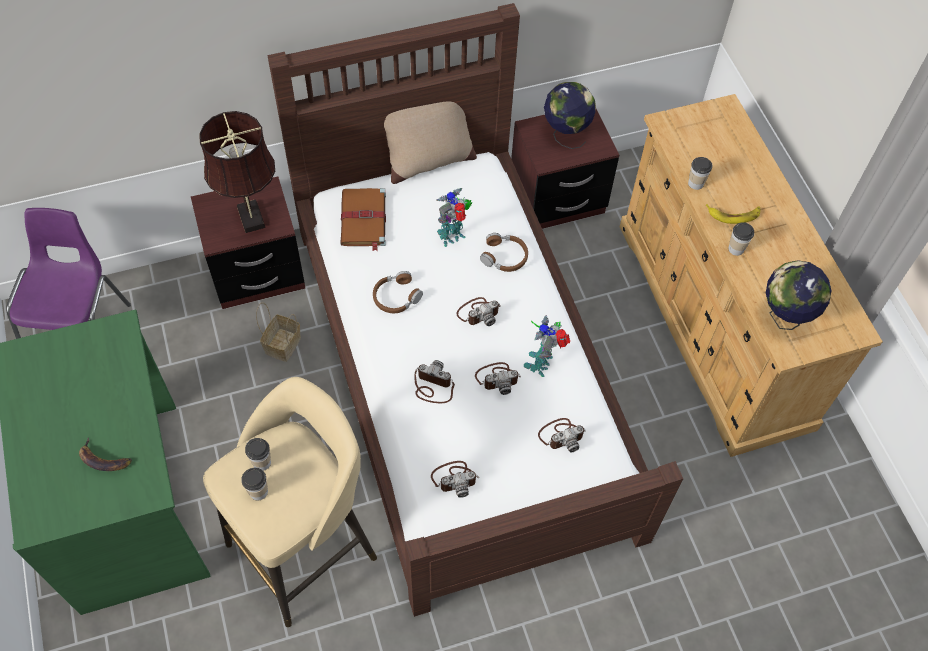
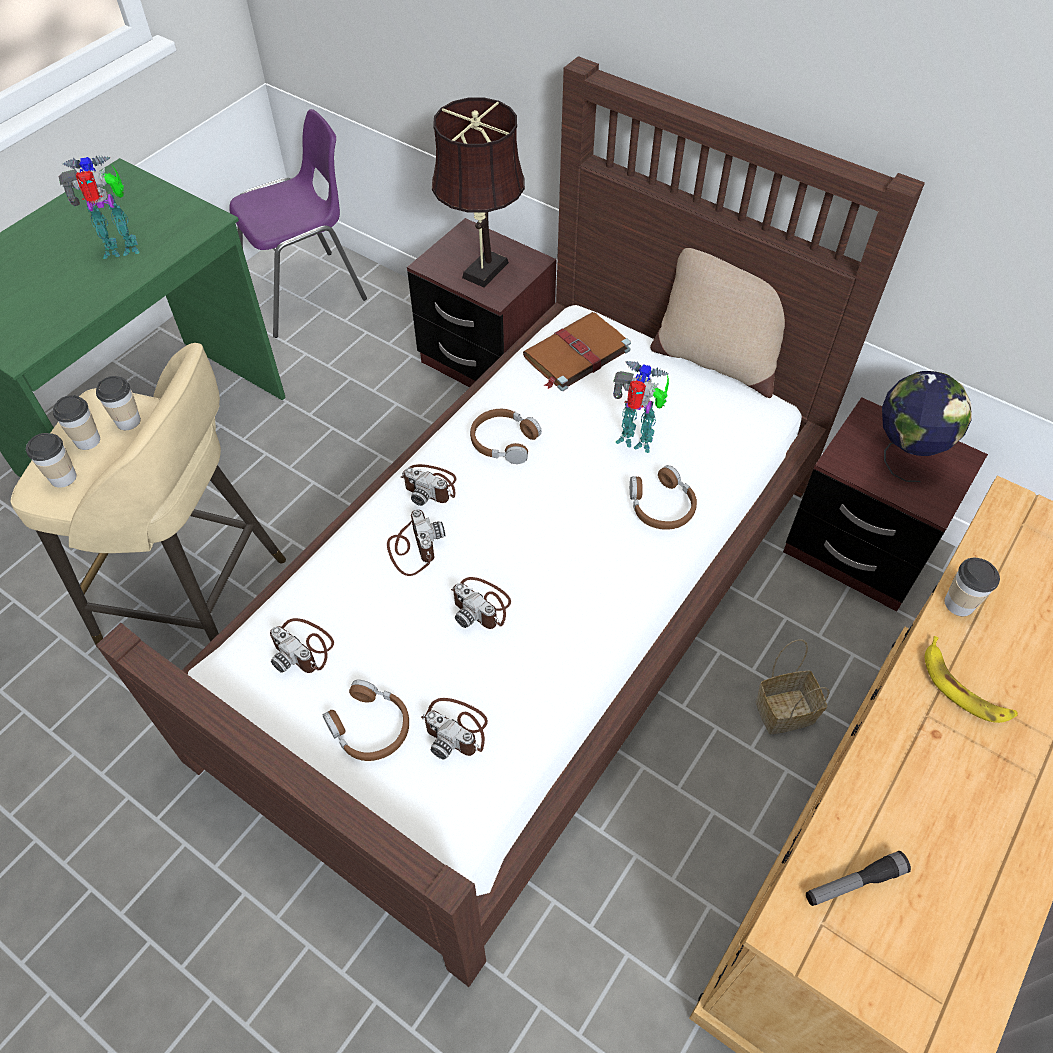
camera: 55 degrees right, 5 degrees down
(103, 459) = (37, 296): banana -> none
(283, 343) = (424, 430): basket -> basket (786, 710)
(478, 312) = (556, 529): camera -> camera (430, 486)
(530, 474) = (370, 727): none -> brown headphones
(542, 363) = (545, 639): toy robot -> toy robot (123, 249)
(736, 249) = (906, 728): cup -> cup (63, 477)
(784, 317) = (854, 883): globe -> flashlight

